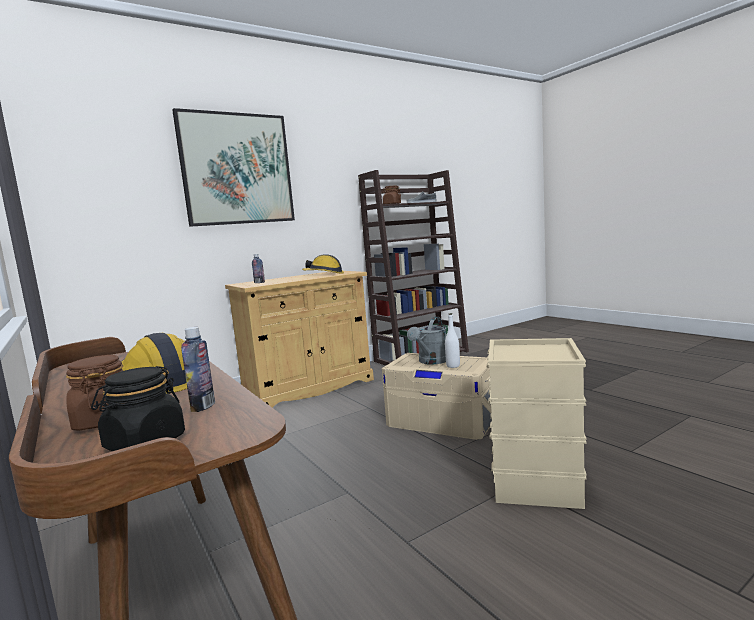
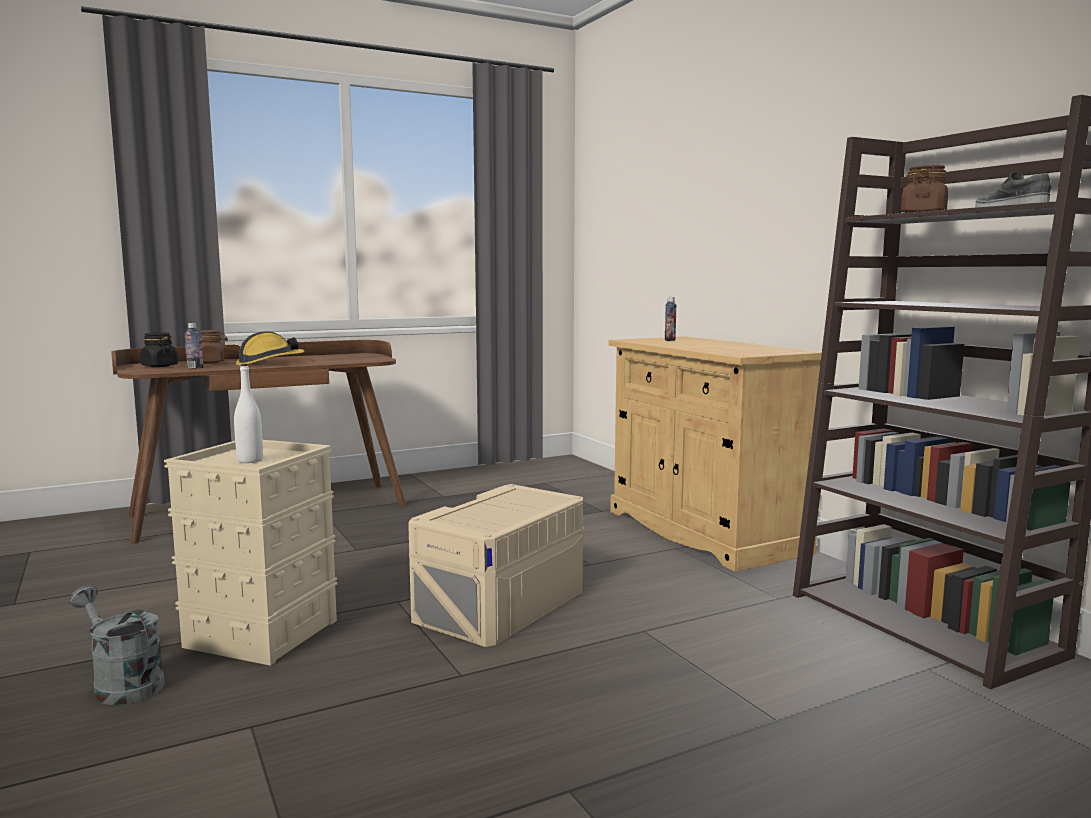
camera: 95 degrees right, 0 degrees up
(237, 169) = (723, 164): picture -> none
(324, 274) = (740, 349): hard hat -> none
(431, 361) = (509, 504): grey watering can -> grey watering can (122, 684)
(453, 366) = (470, 512): white bottle -> white bottle (250, 460)

